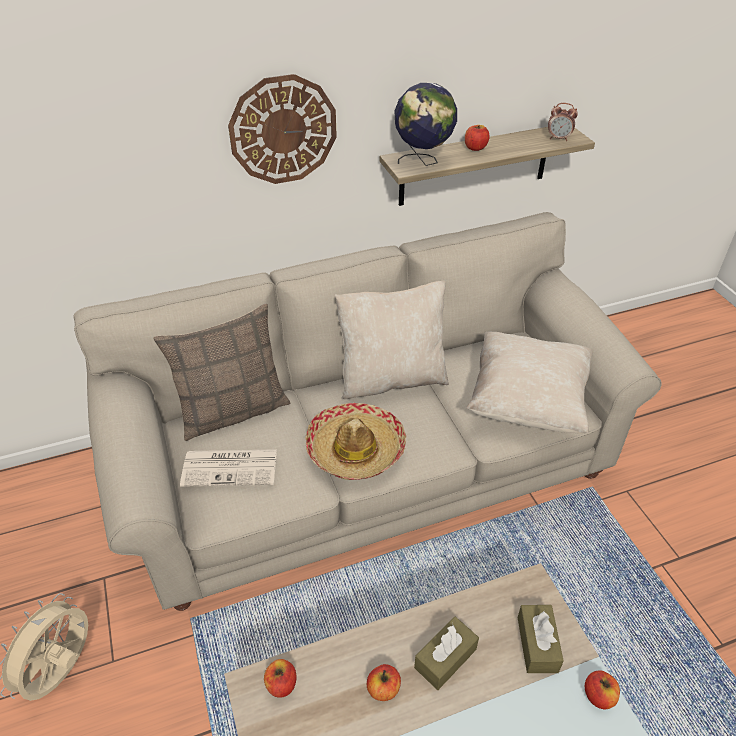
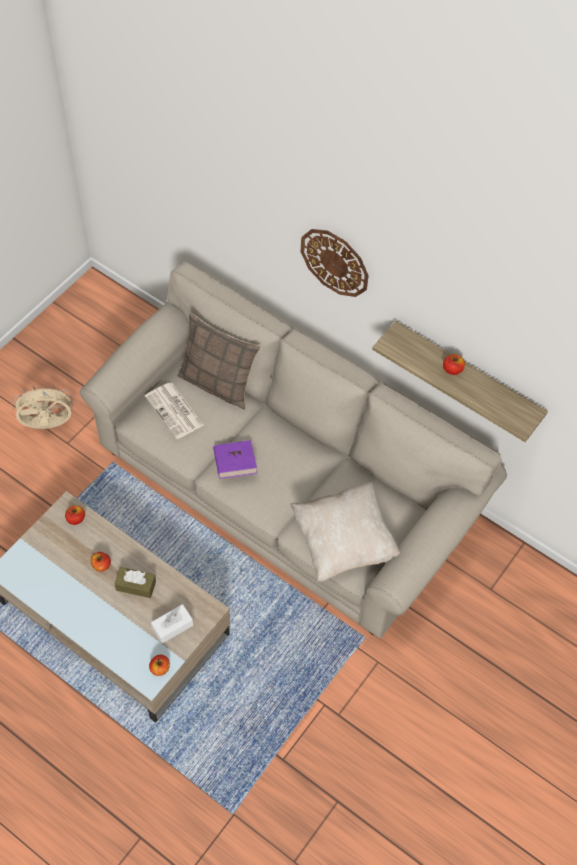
camera: 55 degrees right, 15 degrees up
(355, 449) = (235, 466): hat -> purple book
(391, 378) = (312, 452): beige pillow -> none
(423, 161) = (406, 349): globe -> none
(537, 644) = (172, 627): brown tissue box -> white tissue box
(558, 138) = (512, 414): alarm clock -> none

